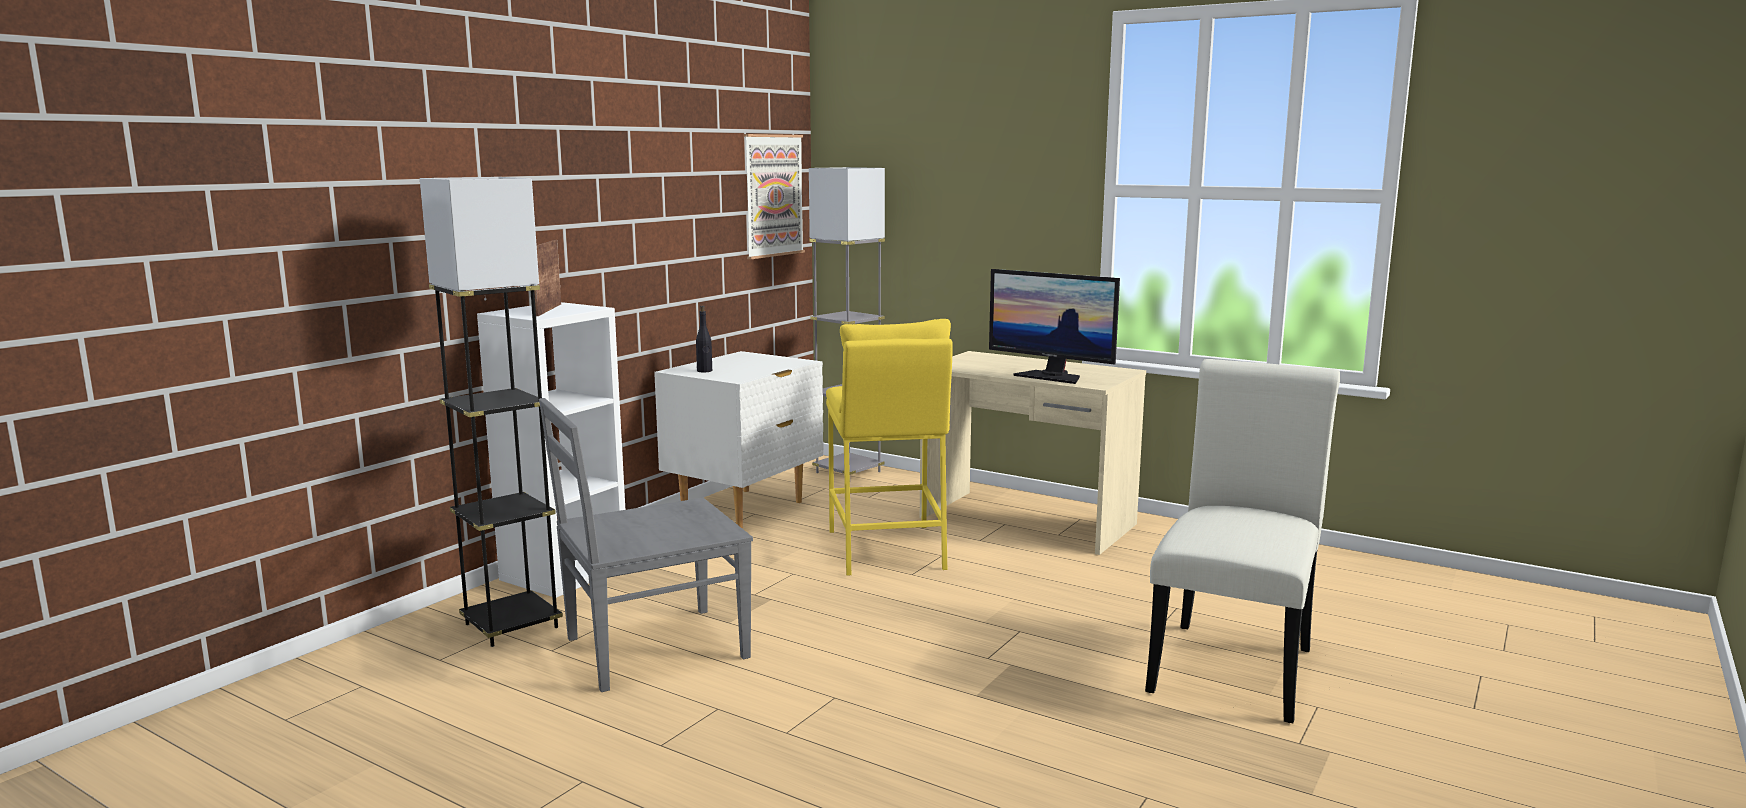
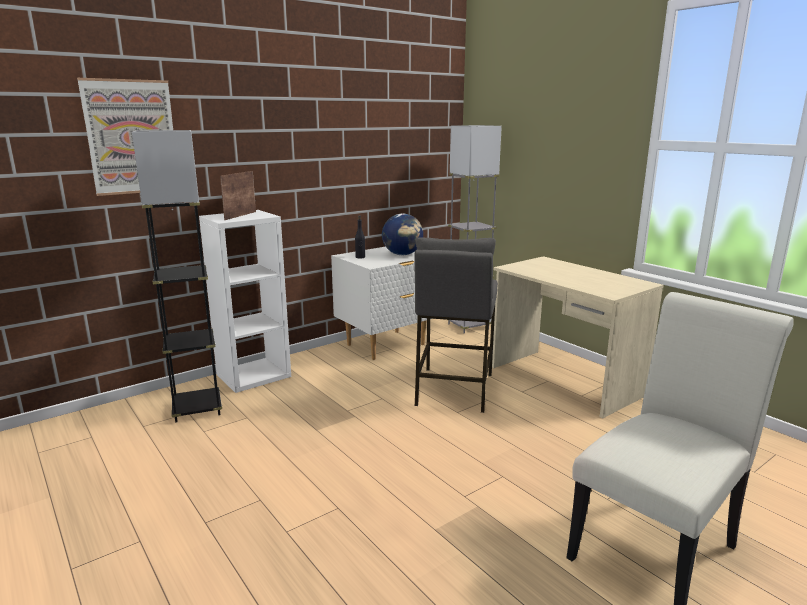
camera: 20 degrees right, 5 degrees up
(651, 649) = (258, 442): grey chair -> none
(765, 363) = (402, 254): none -> globe
(773, 195) = (430, 143): picture -> picture (132, 137)
(886, 549) = (453, 389): yellow stool -> grey stool
(1051, 376) = (582, 284): monitor -> none

